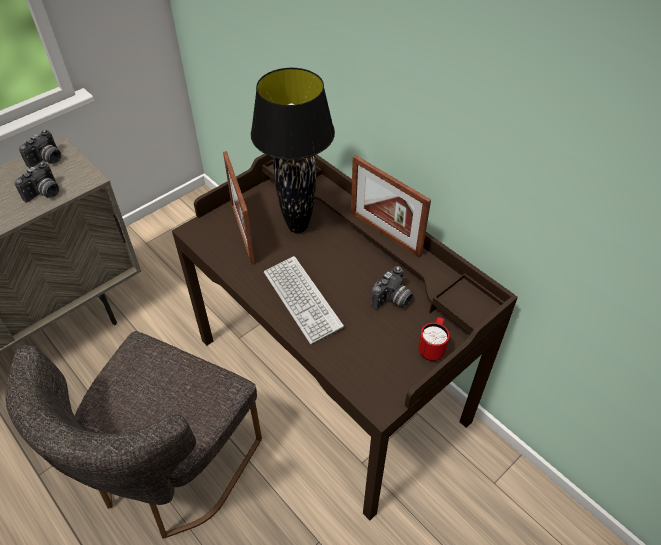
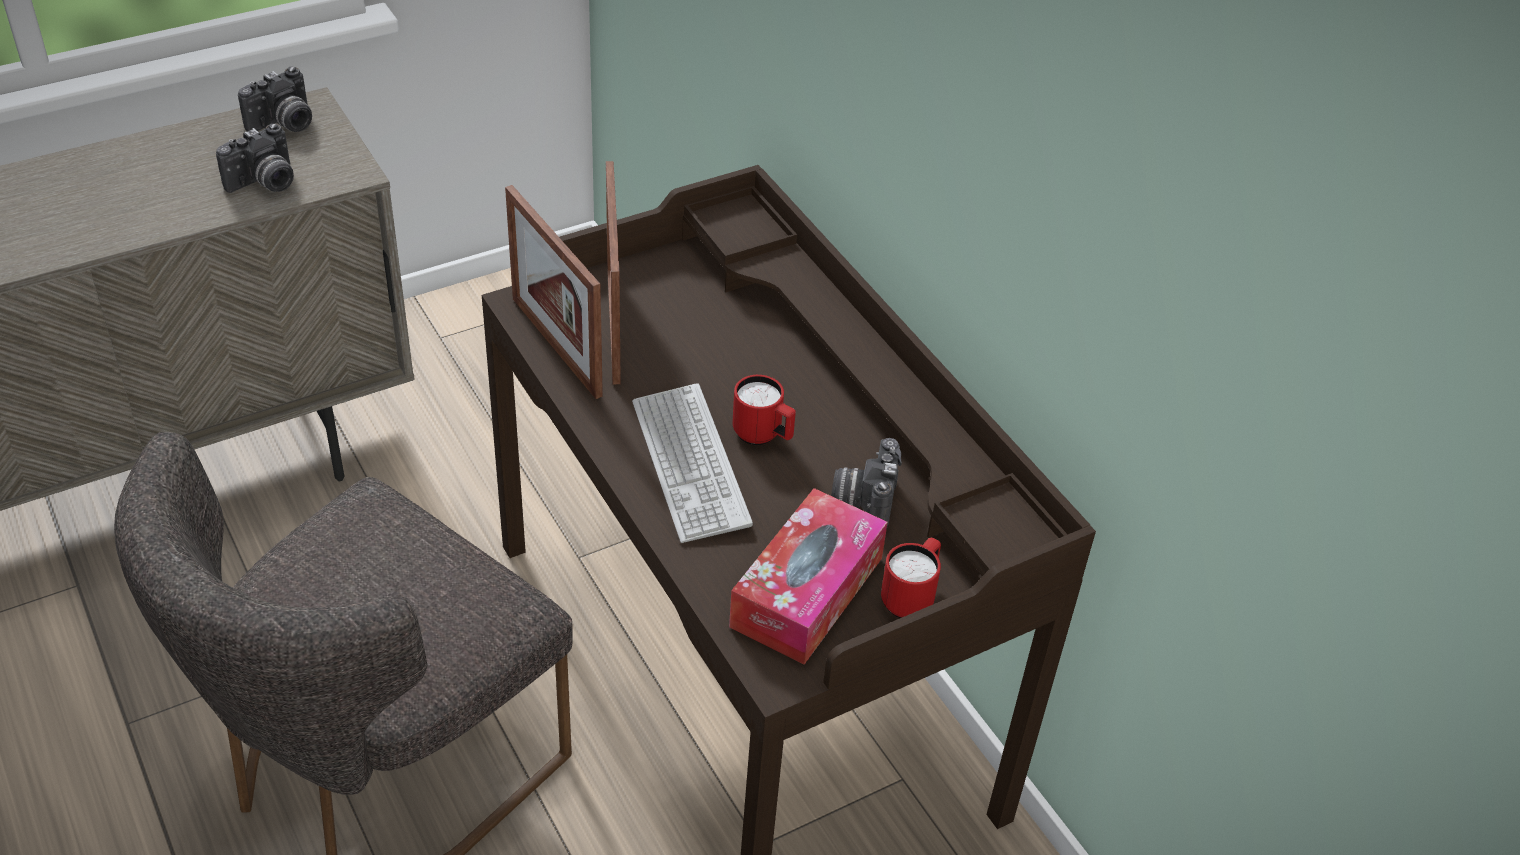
camera: 10 degrees right, 5 degrees down
(298, 227) = (724, 335): black table lamp -> none
(333, 277) = (763, 436): none -> red mug
(381, 356) = (807, 592): none -> tissue box
(385, 233) = (883, 375): picture frame -> picture frame (556, 346)
(392, 300) = (863, 500): camera -> camera turned 135 degrees clockwise

